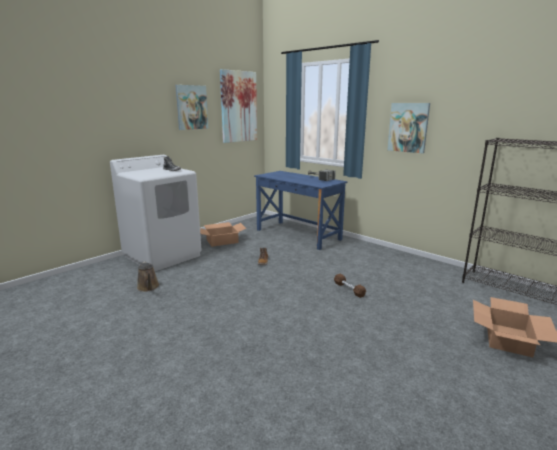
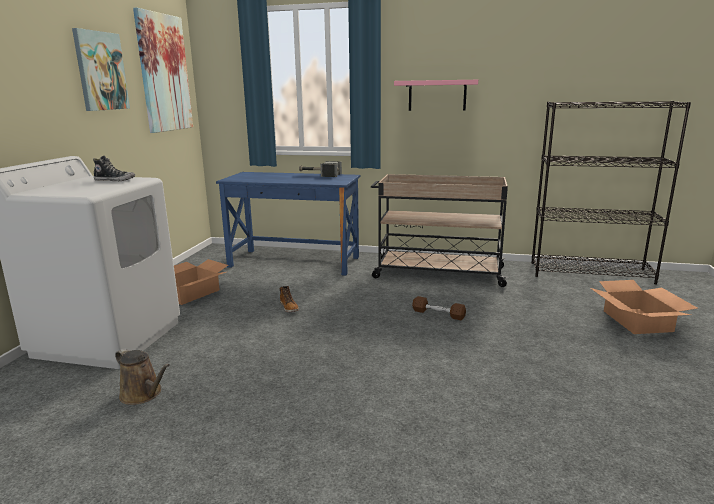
camera: 30 degrees left, 0 degrees up
(384, 262) = (437, 273): none -> beige cart
(408, 127) = (437, 95): picture -> pink shelf

